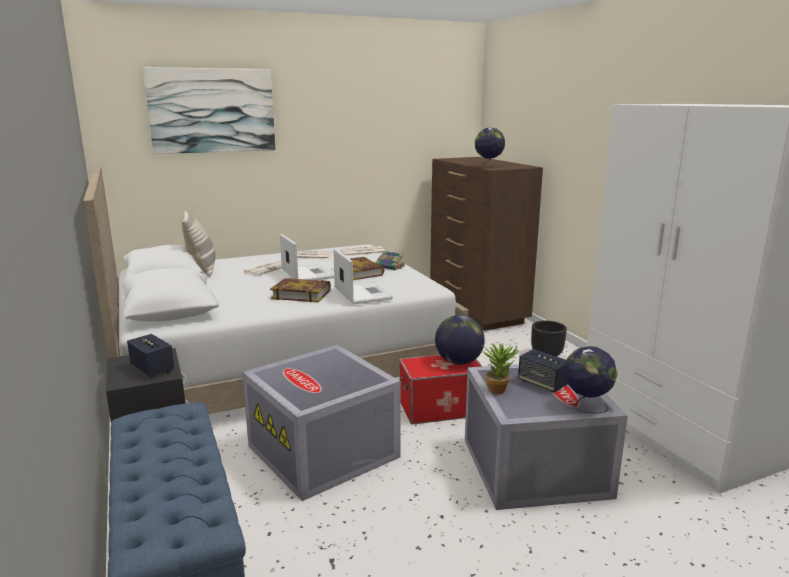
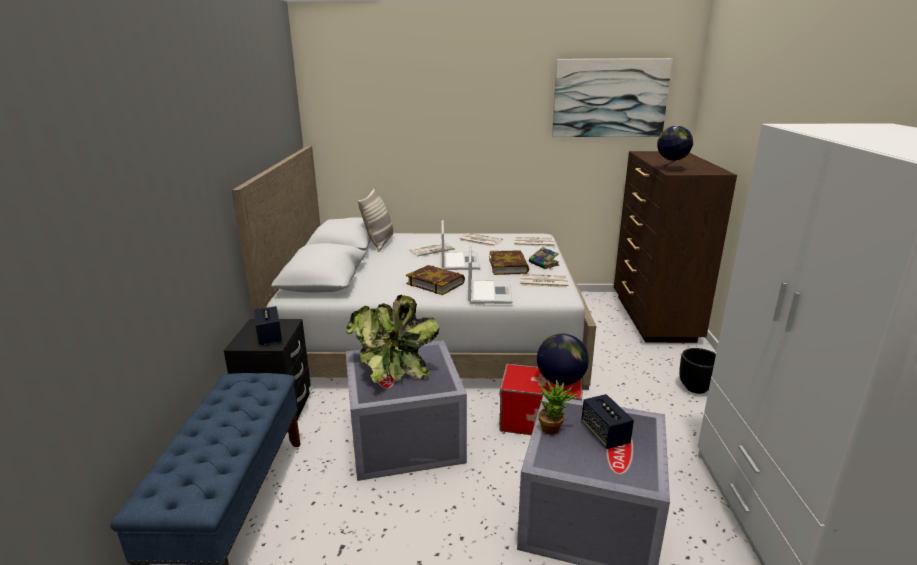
camera: 25 degrees right, 5 degrees up
(212, 110) = (407, 98): picture -> picture (609, 98)
(307, 378) = (389, 370): none -> potted plant
(403, 279) = (543, 281): none -> newspaper
(586, 406) = (629, 476): globe -> none

